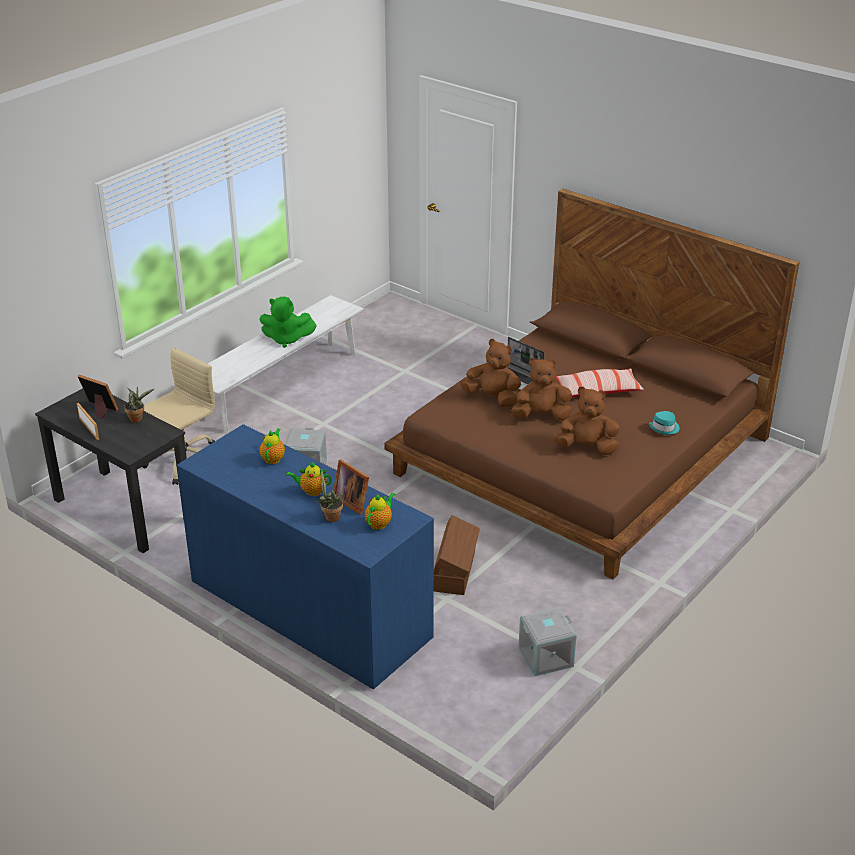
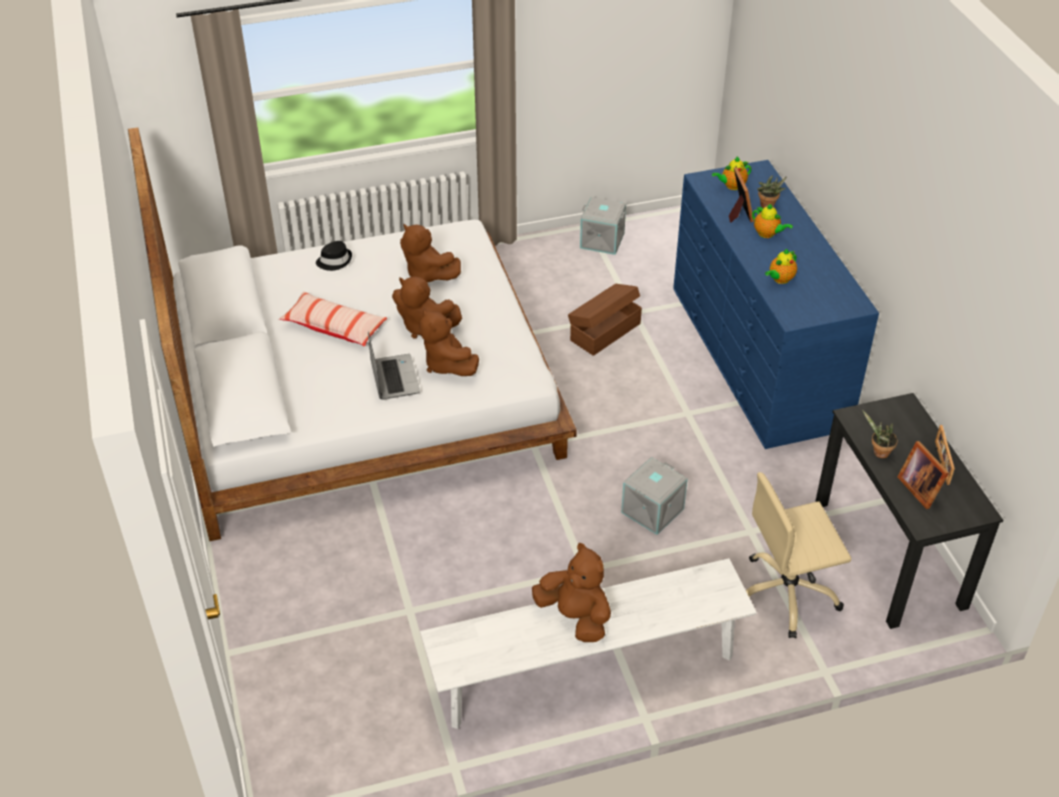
camera: 145 degrees left, 10 degrees up
(287, 339) = (575, 617): green plush toy -> brown plush toy
(580, 455) = (363, 387): brown bed -> white bed
(664, 428) = (334, 260): turquoise hat -> black hat

